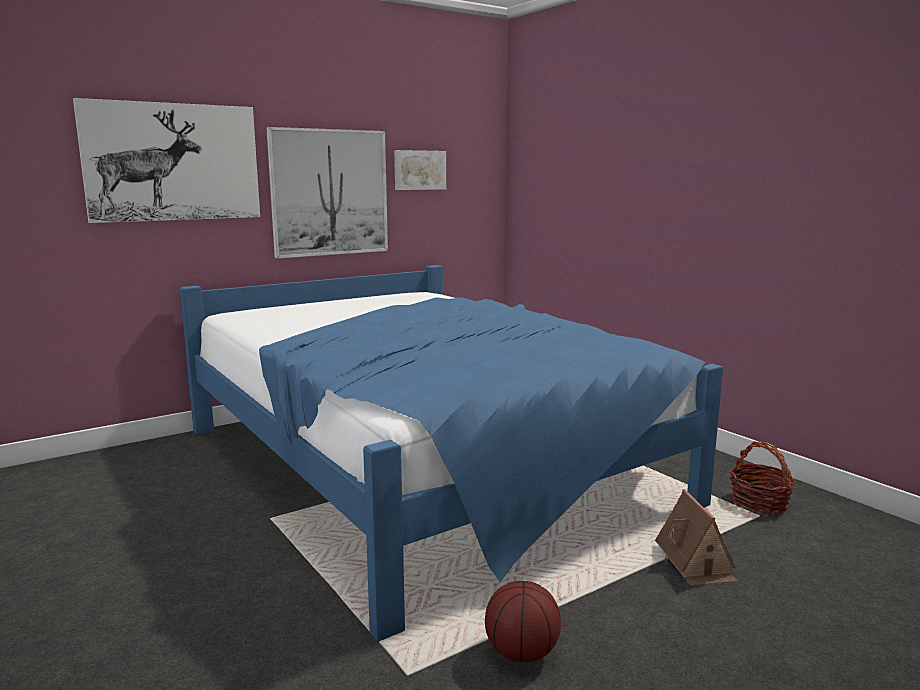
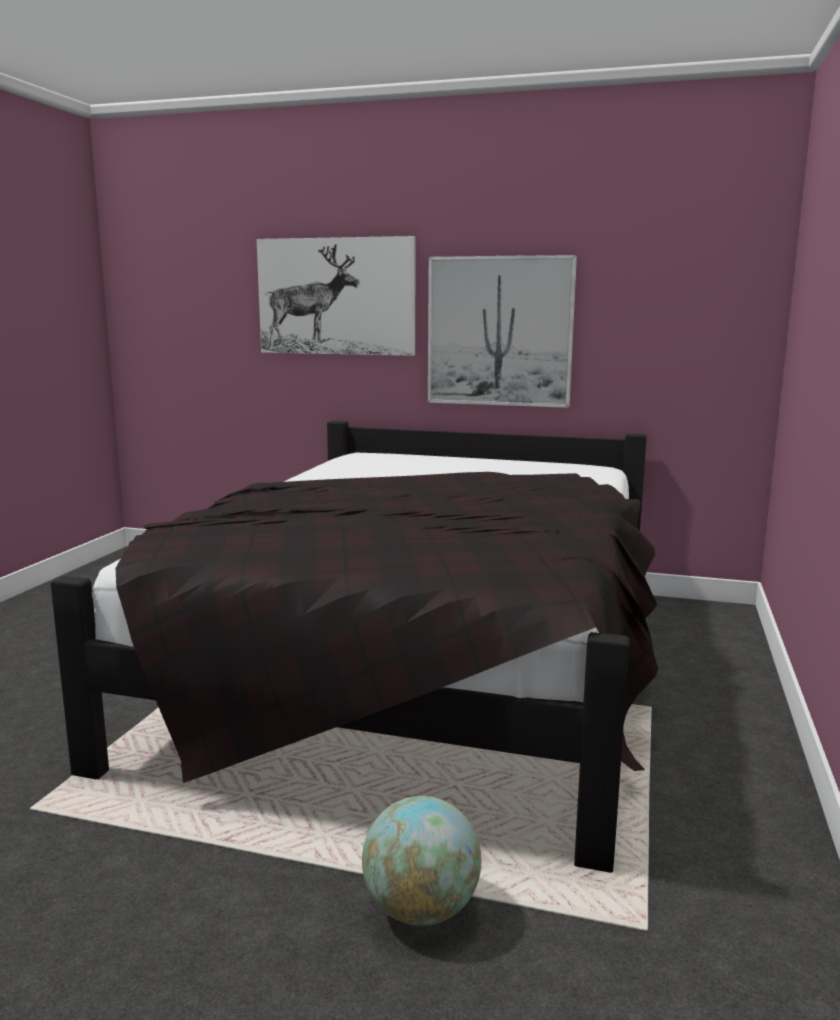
camera: 50 degrees right, 0 degrees up
(419, 170) = (629, 305): picture -> none
(423, 465) = (423, 666): blue bed -> black bed
(521, 653) = (106, 853): basketball -> none
(695, 562) = (421, 910): toy house -> globe
(759, 502) = (700, 918): basket -> none

